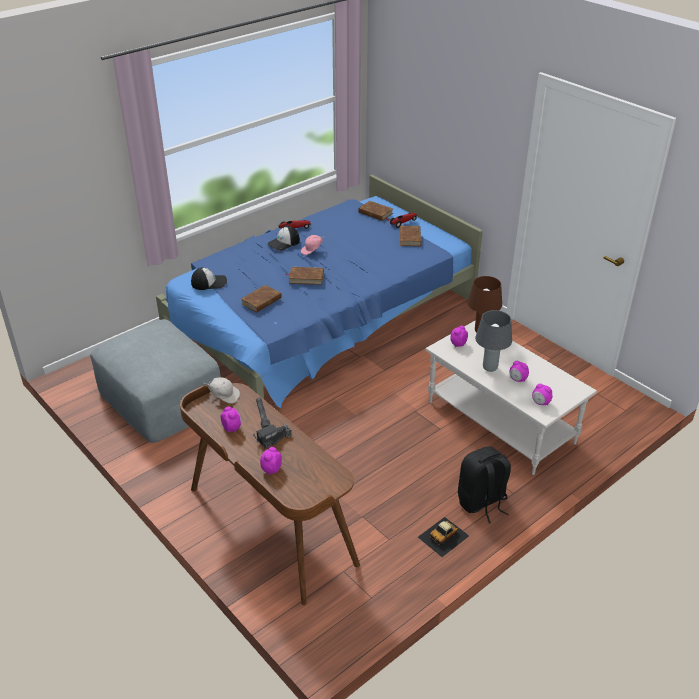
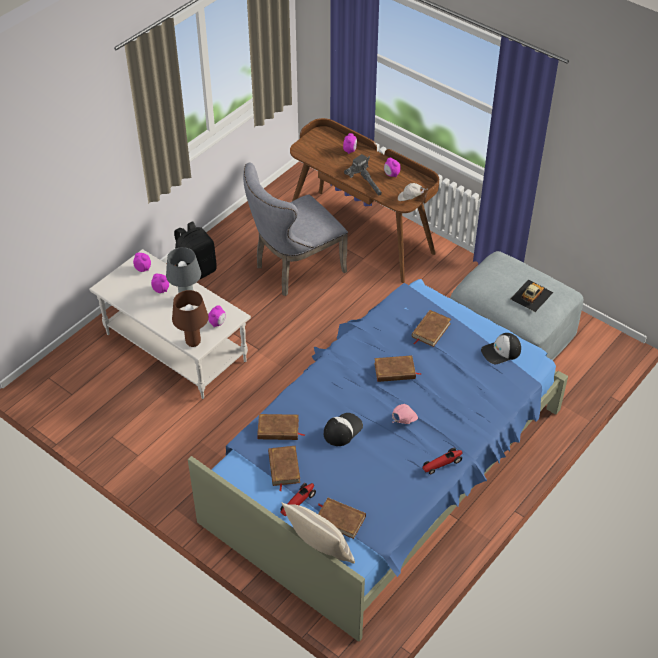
camera: 170 degrees right, 10 degrees up
(284, 243) = (444, 430): cap -> cap (342, 430)
(363, 490) = (294, 269): none -> grey chair
(392, 206) = (320, 550): none -> pillow
(411, 257) = (278, 429): none -> brown book
(443, 536) = (226, 243): toy car -> toy car (531, 295)

